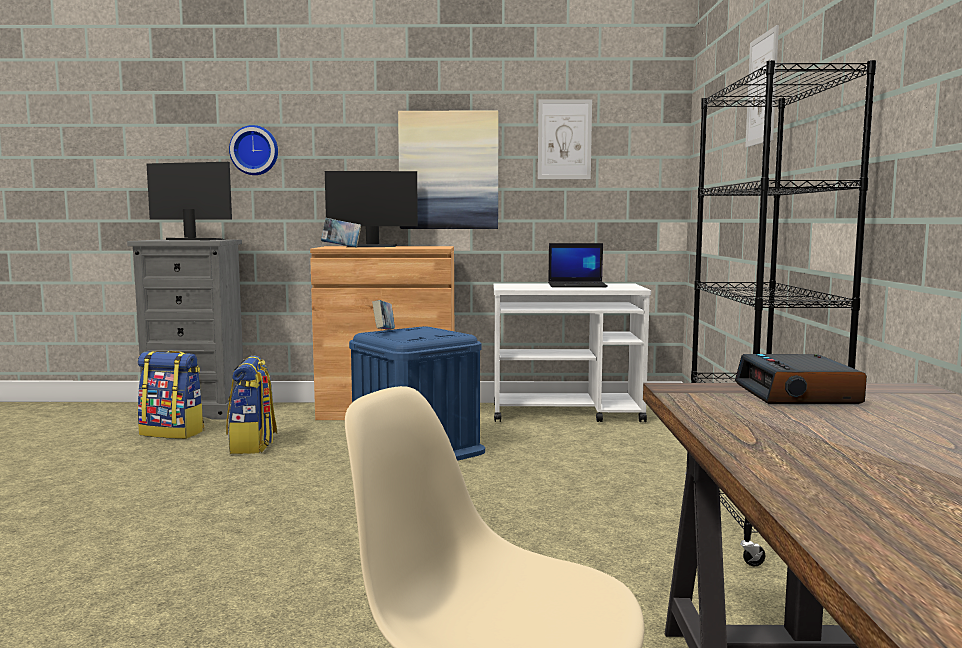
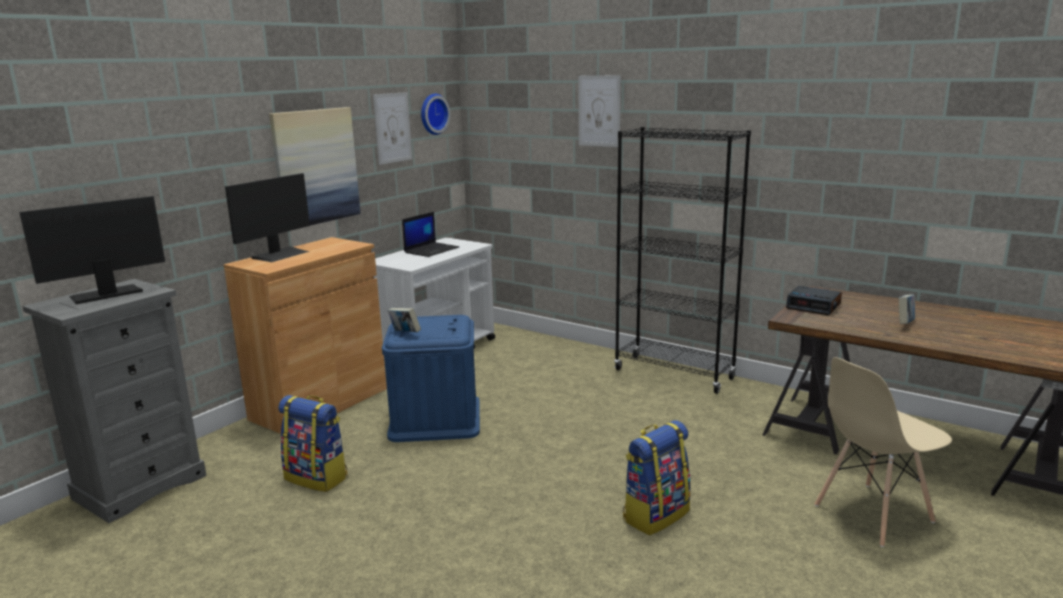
camera: 55 degrees left, 10 degrees up
(173, 433) = (204, 510): backpack -> backpack (655, 515)
(255, 150) = (127, 172): wall clock -> wall clock (432, 114)
(341, 247) = (279, 264): book -> book (904, 324)

